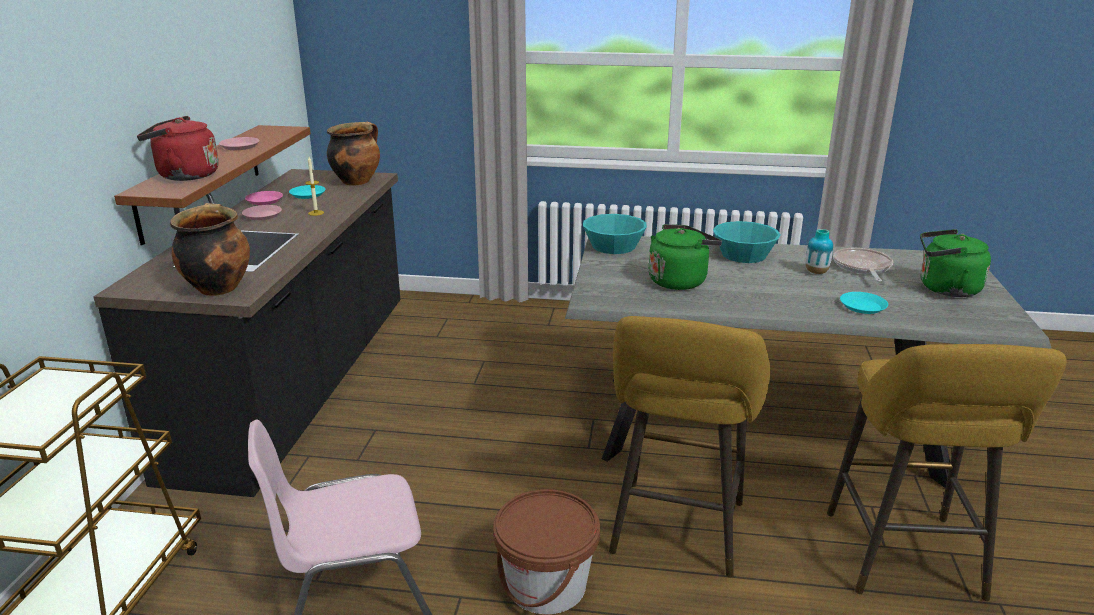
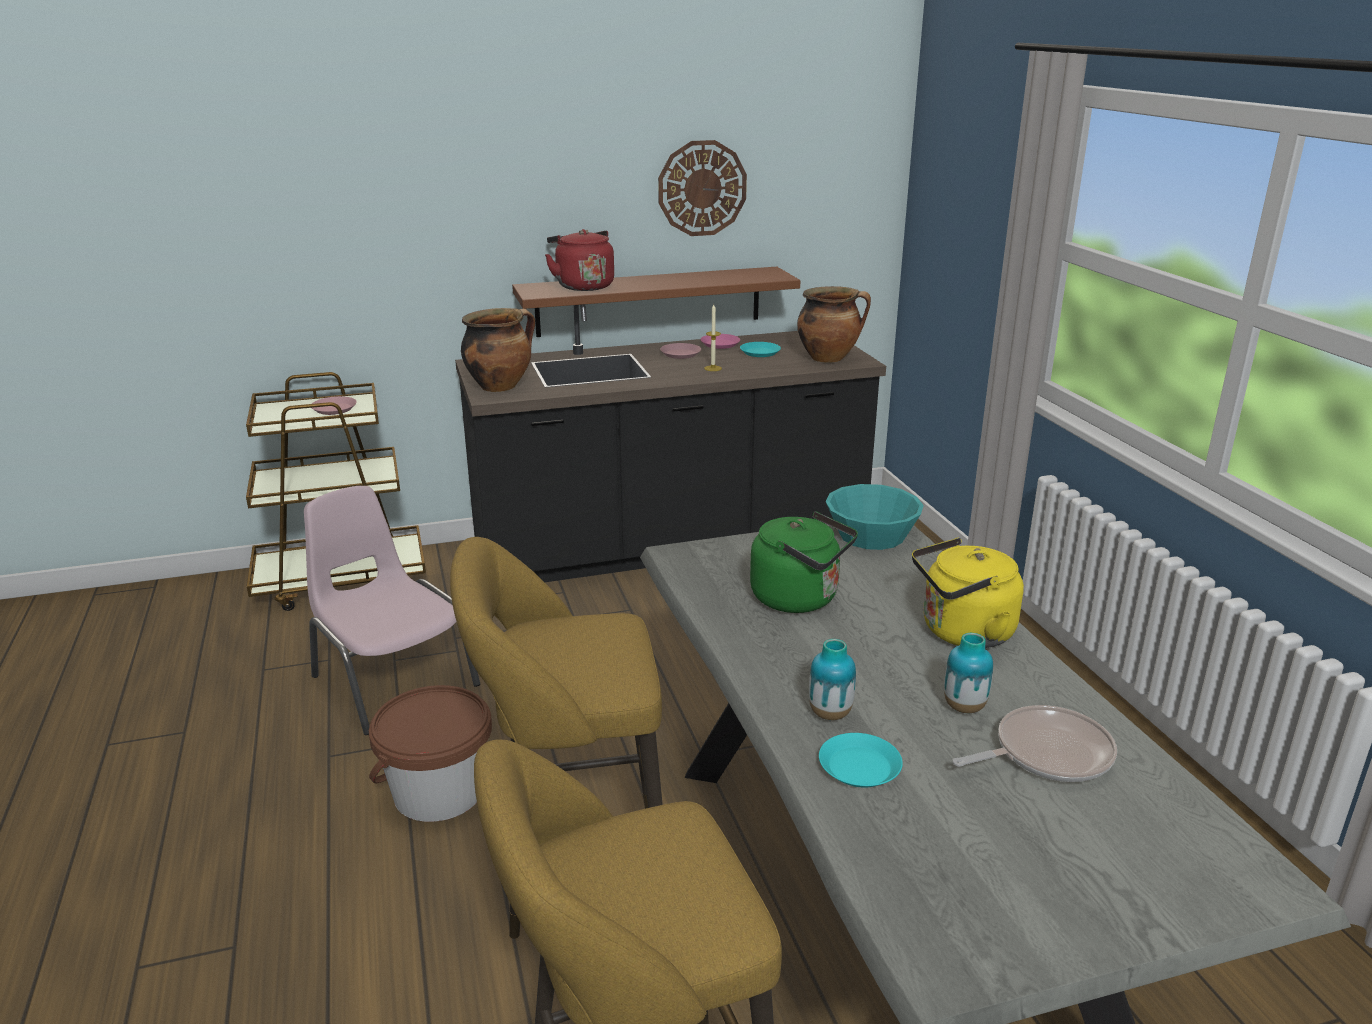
camera: 65 degrees right, 0 degrees up
(210, 64) = (702, 188): none -> wall clock
(240, 146) = (692, 278): pink plate -> pink plate (334, 409)
(744, 255) = (962, 633): turquoise bowl -> yellow kettle
(811, 301) = (830, 714): none -> vase
(945, 289) = (1048, 864): green kettle -> none

